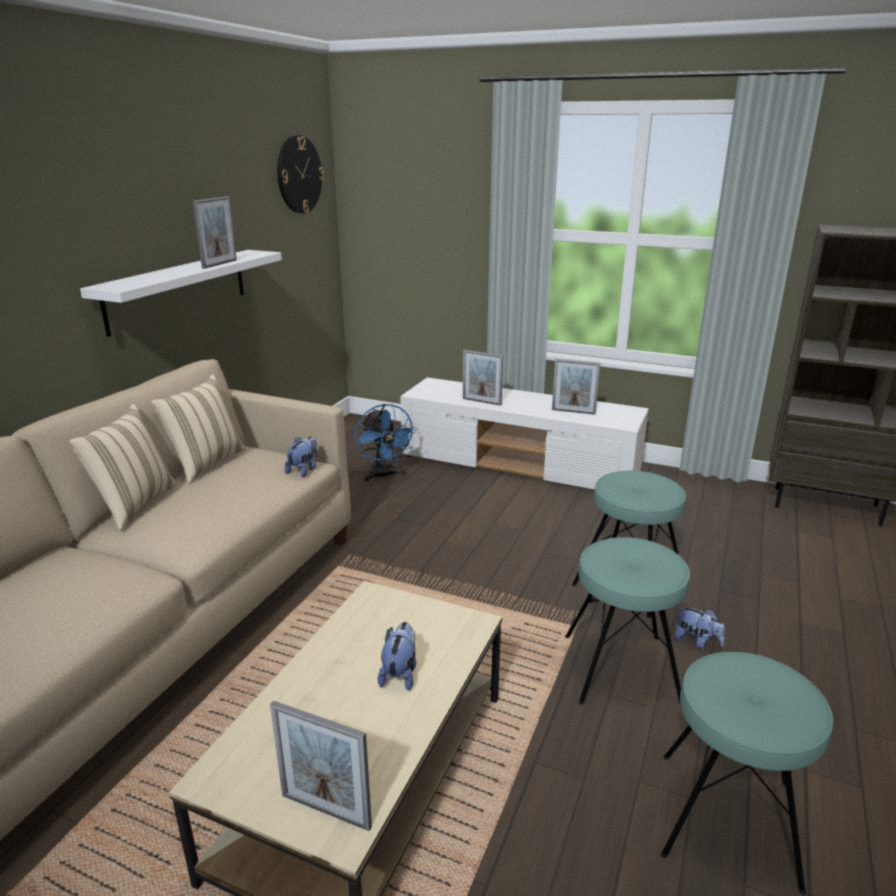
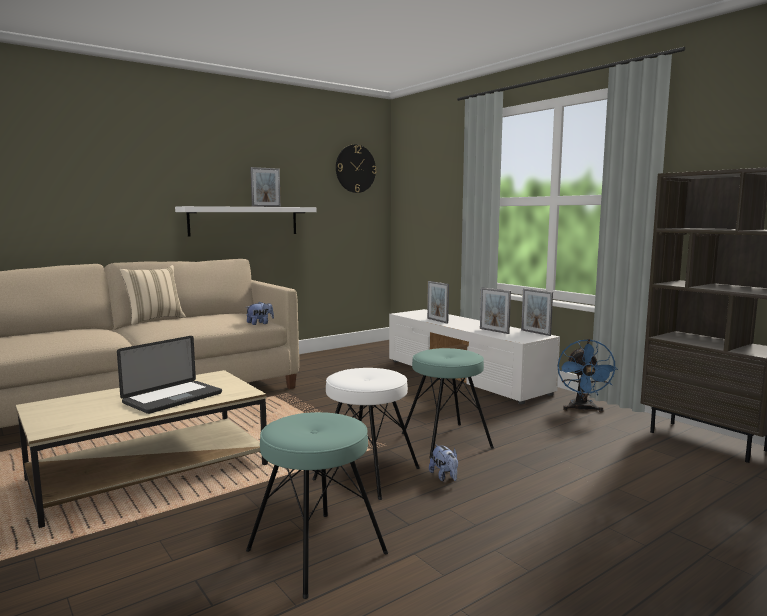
camera: 30 degrees right, 15 degrees down
(205, 464) = (214, 314): beige pillow -> none
(326, 811) = (55, 424): picture frame -> picture frame (535, 333)
(384, 476) = (364, 367): blue fan -> blue fan (582, 409)
(400, 673) = (173, 398): plush toy -> laptop
(620, 668) = (366, 474): turquoise stool -> white stool

